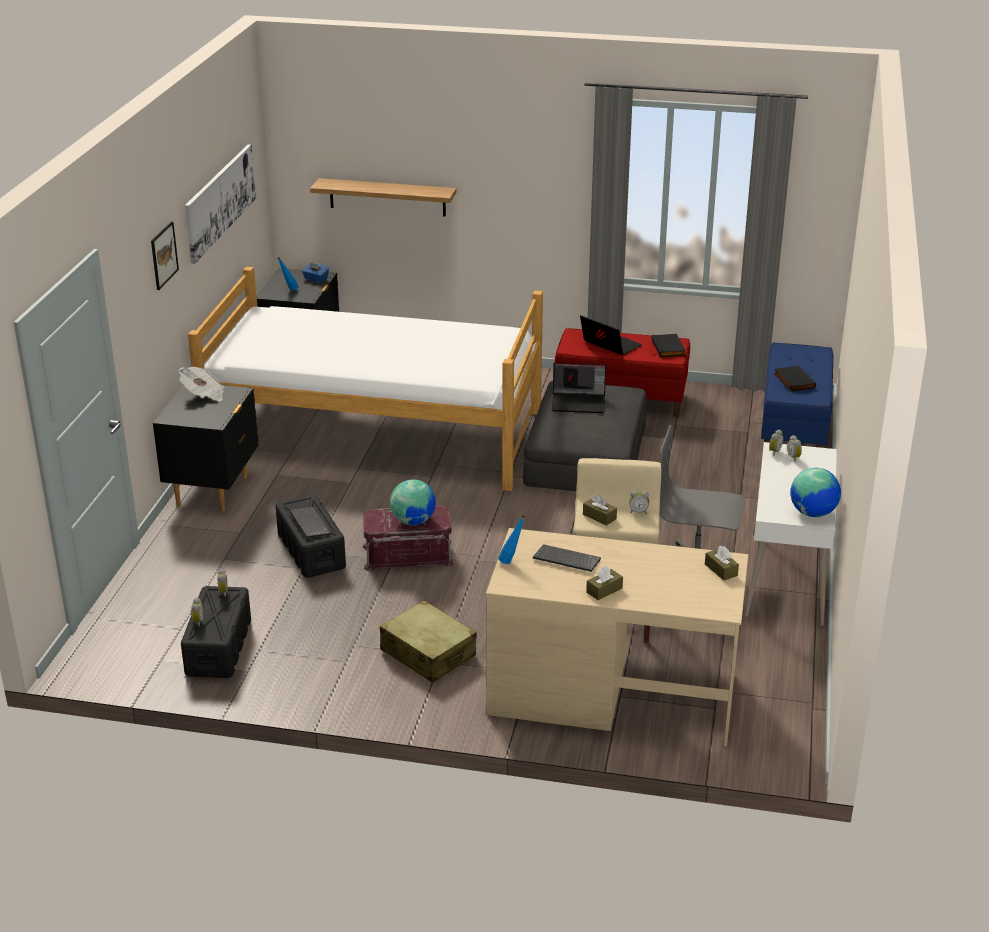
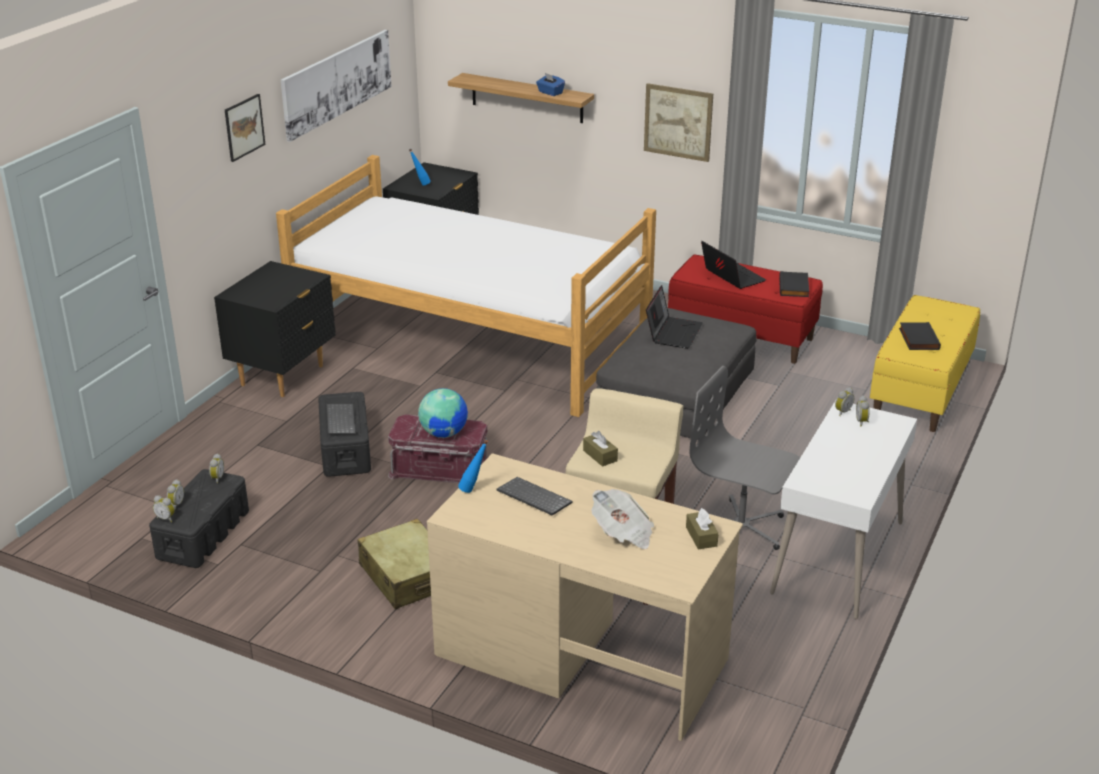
camera: 15 degrees right, 0 degrees up
(203, 394) = (278, 275): newspaper -> newspaper (623, 533)
(316, 279) = (452, 177): blue tissue box -> blue tissue box (550, 93)
(541, 207) = (678, 122): none -> picture
(579, 402) = (673, 332): laptop -> laptop turned 90 degrees counterclockwise
(604, 590) = (556, 539): brown tissue box -> none
(638, 512) = (646, 456): alarm clock -> alarm clock (166, 518)
(794, 427) = (921, 391): blue bench -> yellow bench
(813, 513) = (854, 488): globe -> none

